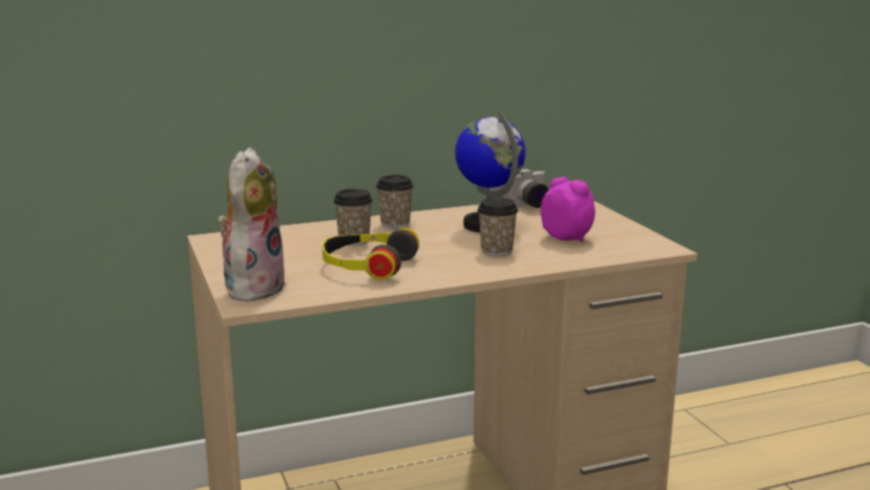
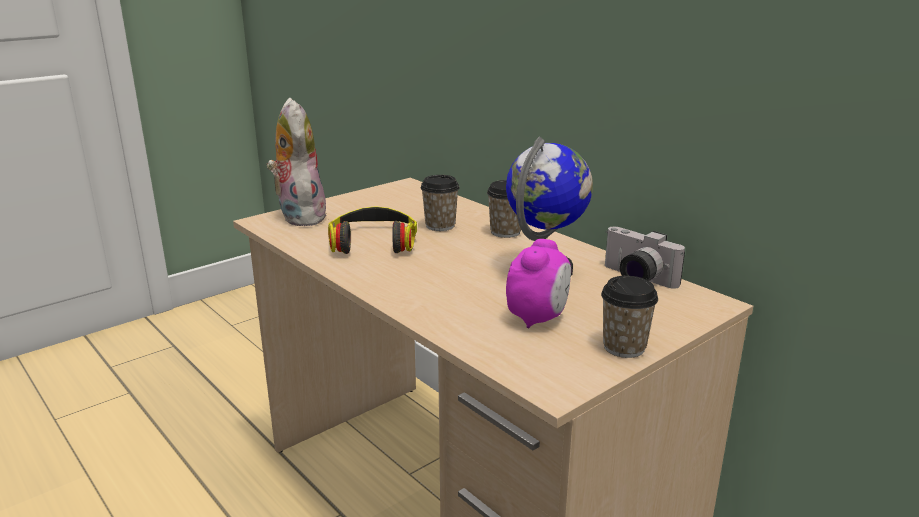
camera: 70 degrees right, 5 degrees up
(253, 287) = (299, 216): plush toy -> plush toy turned 105 degrees counterclockwise
(496, 251) = (457, 287): cup -> cup (624, 347)

